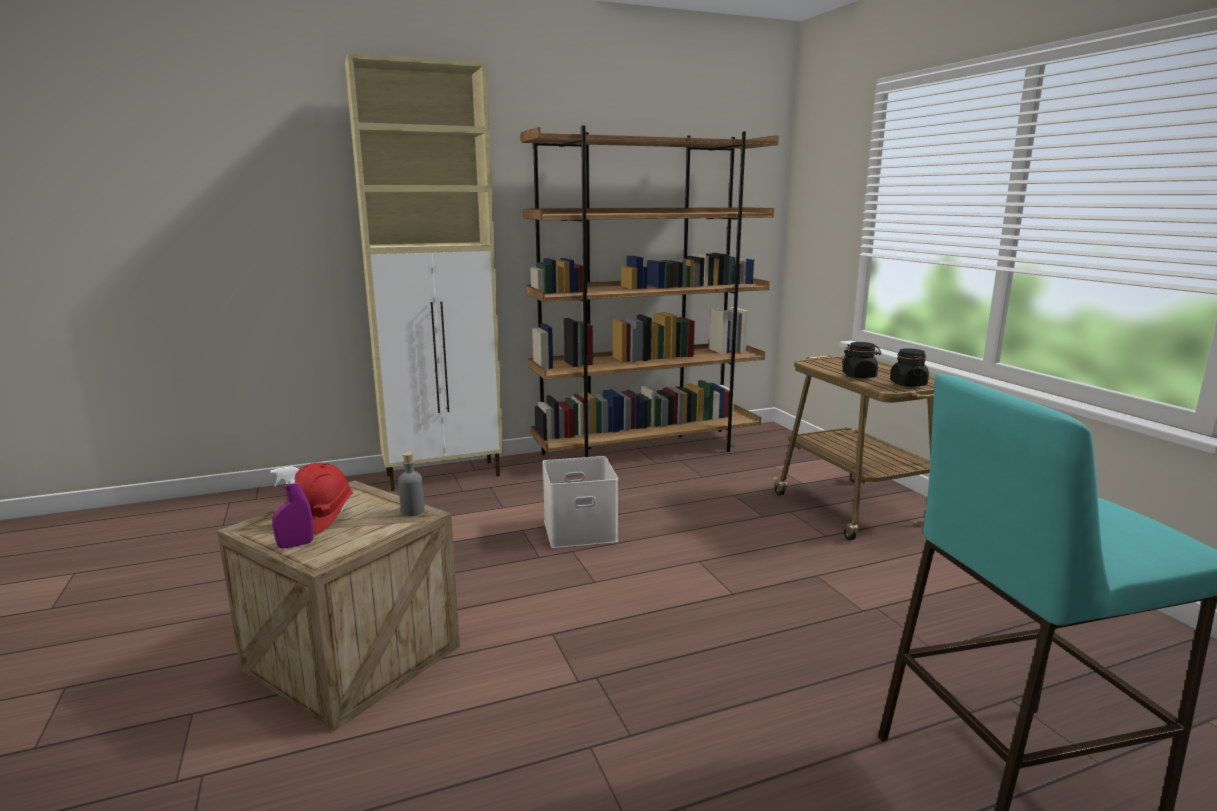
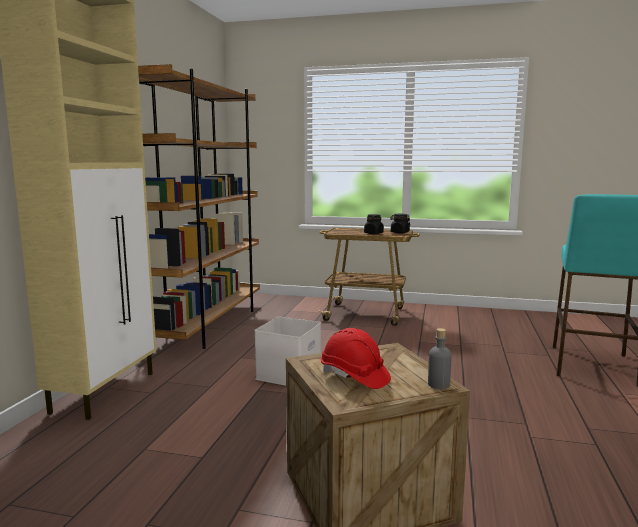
camera: 55 degrees left, 5 degrees down
(295, 545) = (404, 389): purple spray bottle -> none
(412, 511) = (381, 350): grey bottle -> grey bottle (438, 384)

